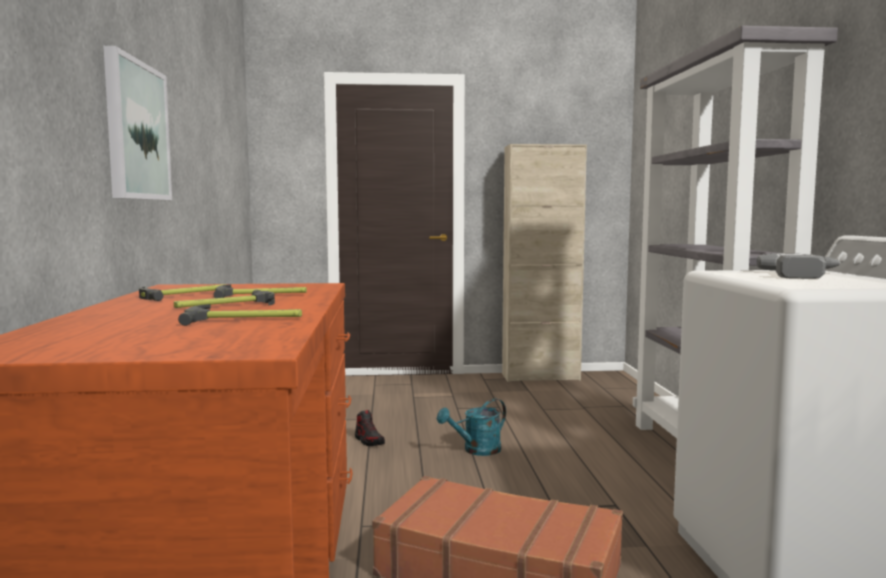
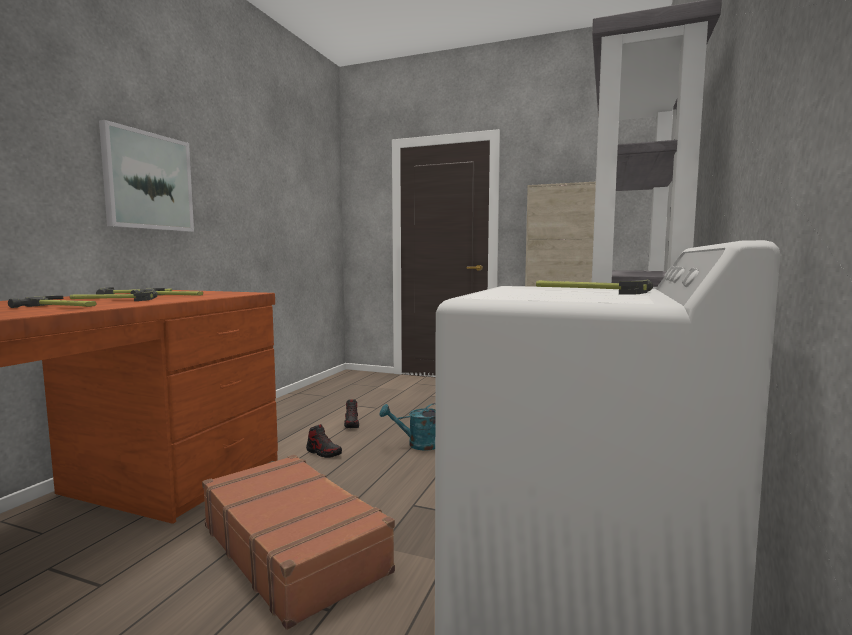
camera: 25 degrees right, 0 degrees up
(385, 477) = (324, 452): none -> shoe
(806, 275) = (587, 291): power drill -> hammer

